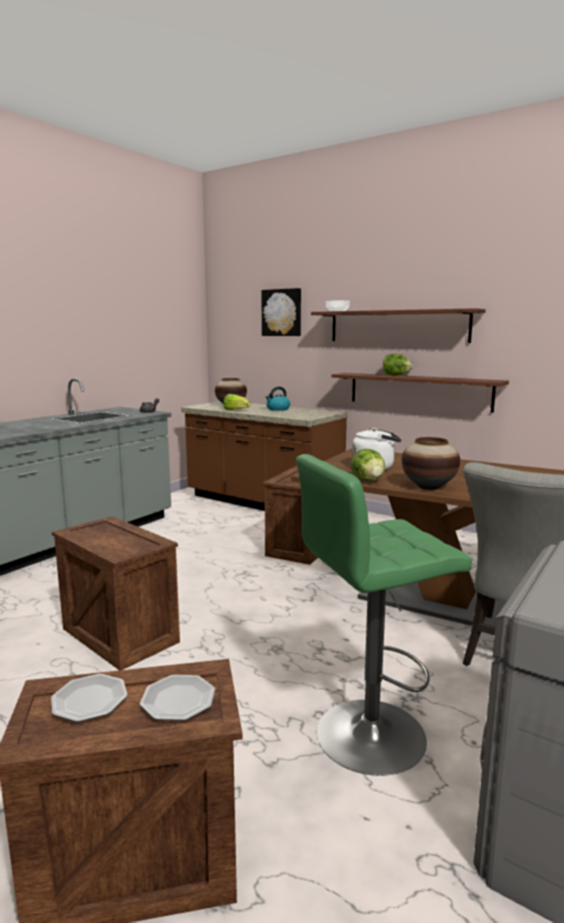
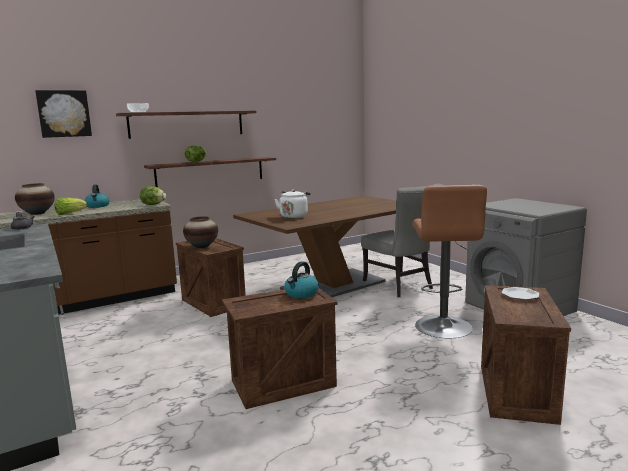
camera: 65 degrees left, 0 degrees up
(90, 700) = (518, 310): plate -> none
(137, 542) = (301, 294): none -> kettle
(368, 480) = (320, 220): lettuce -> lettuce (153, 204)
(369, 735) = (443, 327): green stool -> brown stool
(429, 487) = (347, 214): vase -> vase (202, 246)

